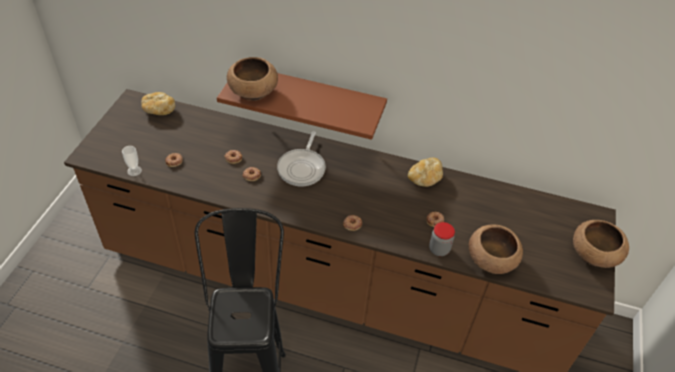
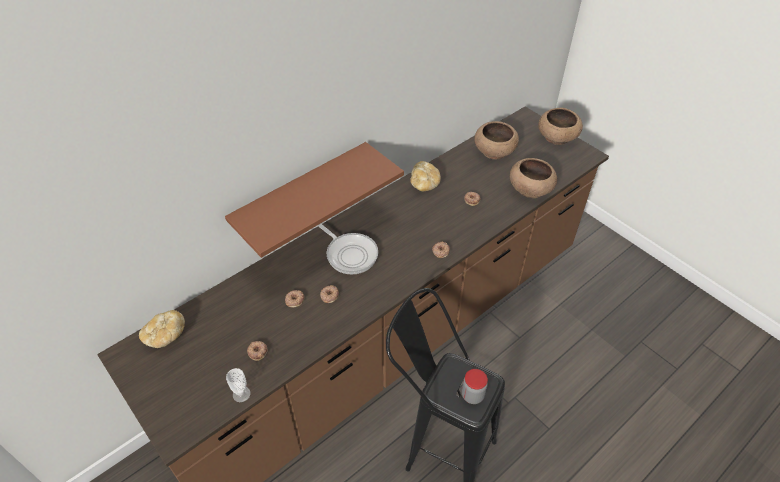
camera: 55 degrees left, 0 degrees up
(253, 92) = (278, 222): brown bowl -> brown bowl (494, 151)
(439, 249) = (502, 212): jar -> jar (472, 395)

